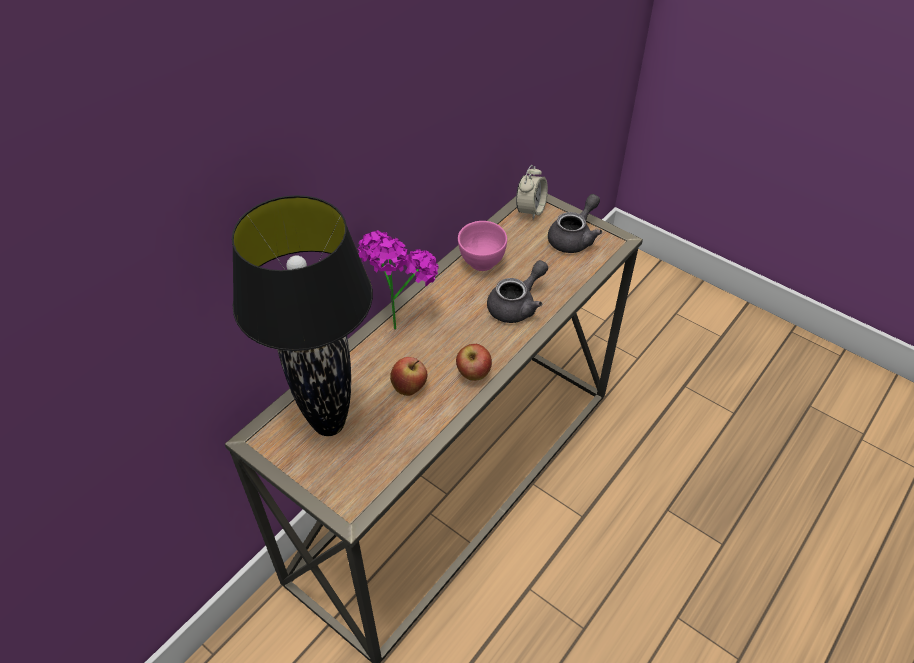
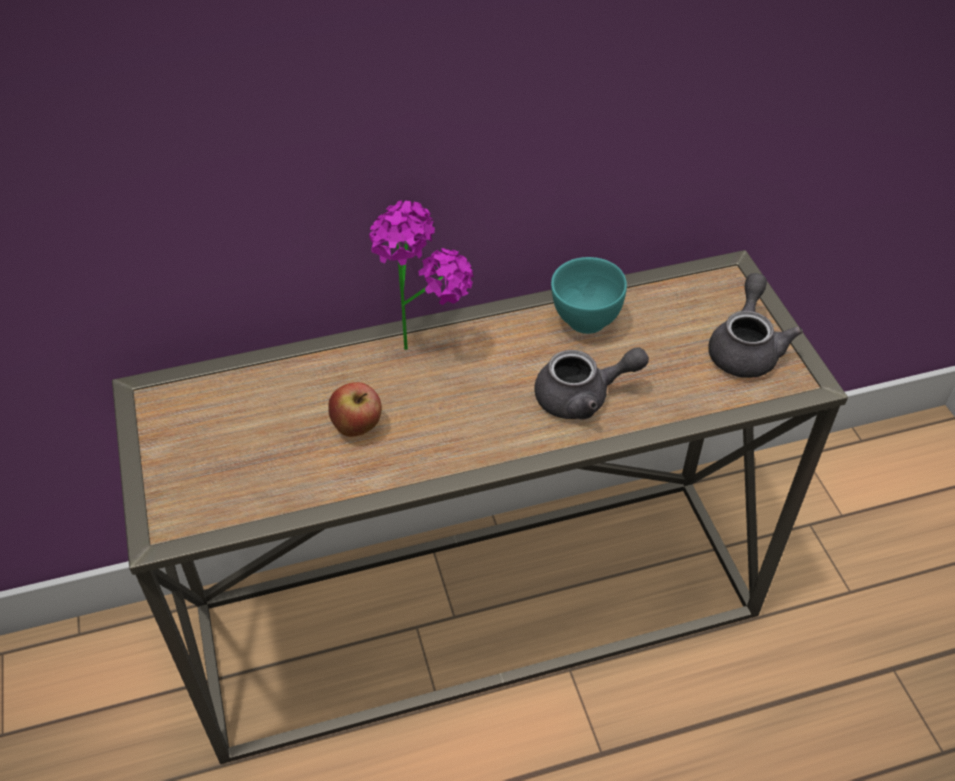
camera: 35 degrees right, 0 degrees up
(328, 424) = (231, 419): black table lamp -> none
(473, 374) = (445, 453): apple -> none
(481, 263) = (585, 321): pink bowl -> turquoise bowl
(530, 210) = (715, 284): alarm clock -> none
(574, 238) = (745, 348): grey teapot -> grey teapot turned 60 degrees counterclockwise

